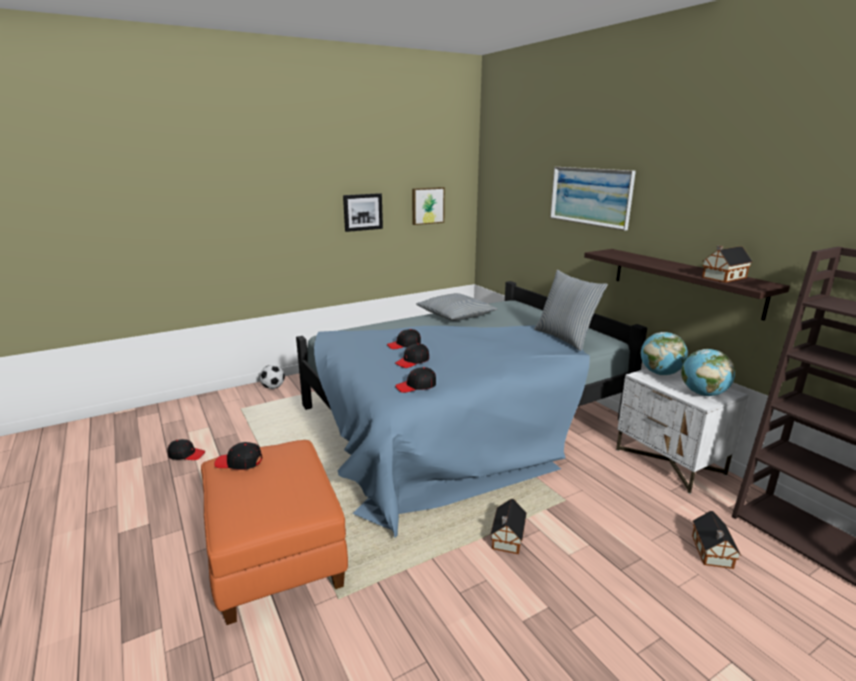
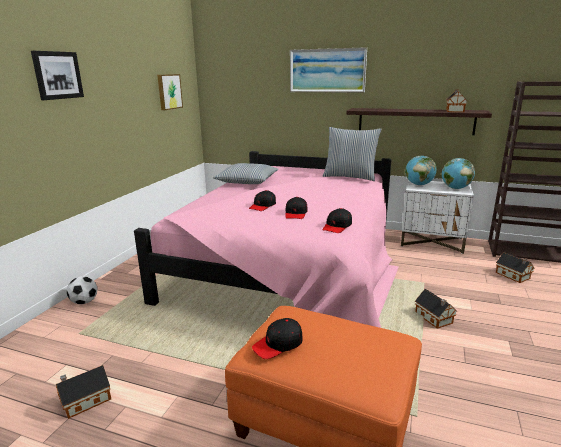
camera: 40 degrees left, 0 degrees up
(186, 454) = (84, 401): black cap -> toy house
(362, 212) = (124, 98): picture -> picture (57, 75)
(460, 420) = (292, 264): blue bed -> pink bed

